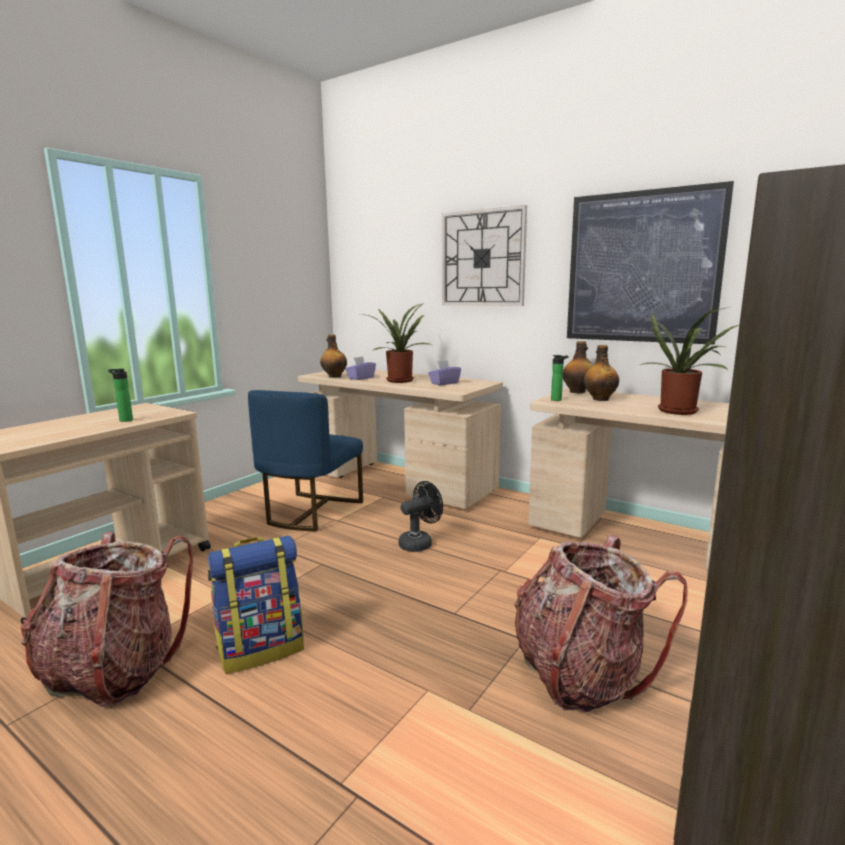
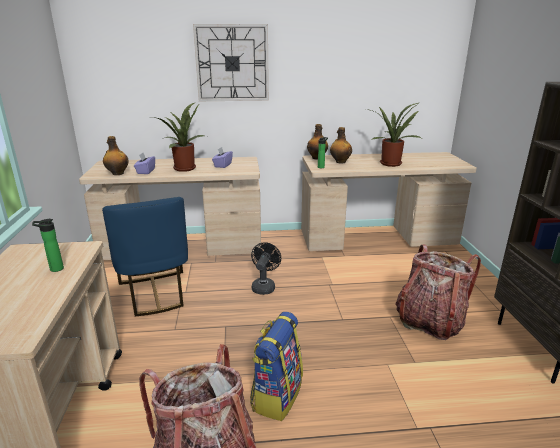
camera: 40 degrees left, 10 degrees up
(642, 267) = (349, 73): picture -> none

